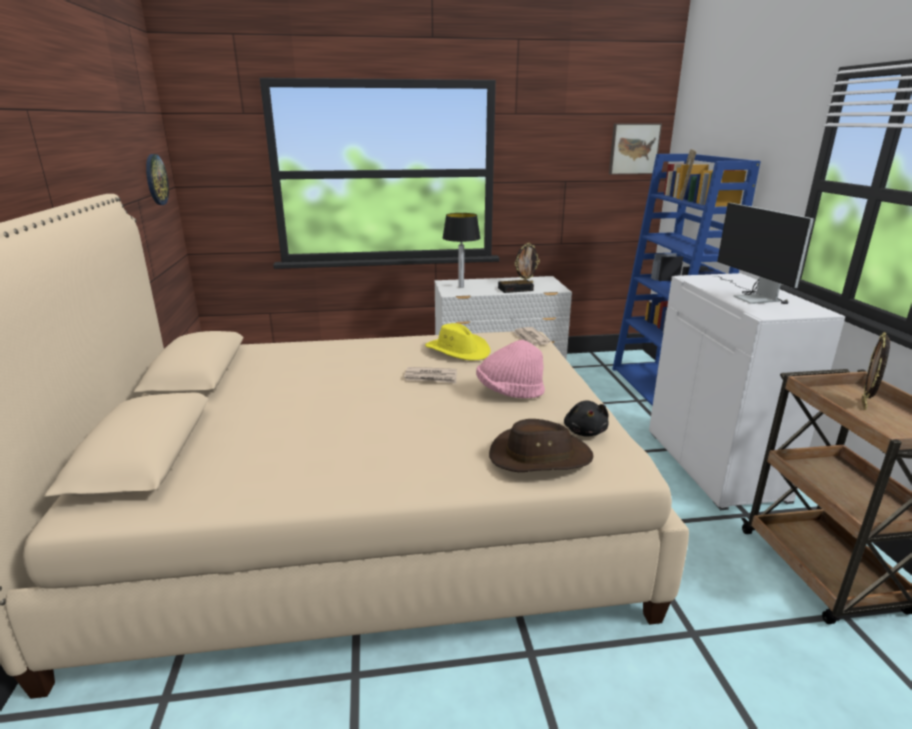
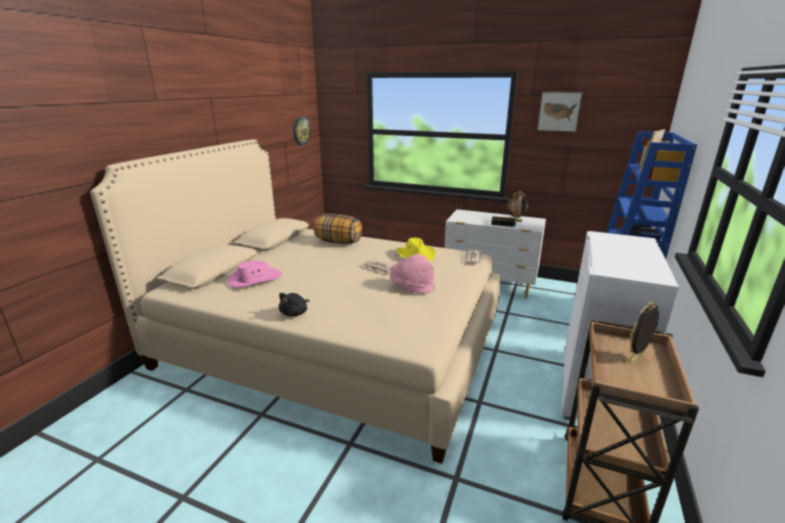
camera: 30 degrees right, 0 degrees up
(251, 444) = (255, 279): none -> pink hat
(318, 355) = (338, 242): none -> pillow
(461, 287) = (468, 216): table lamp -> none
(539, 456) = (376, 325): brown hat -> none
(585, 431) = (424, 320): black plush toy -> black plush toy (295, 313)
(633, 149) = (633, 125): picture -> picture (559, 111)
(750, 296) = (622, 256): monitor -> none

